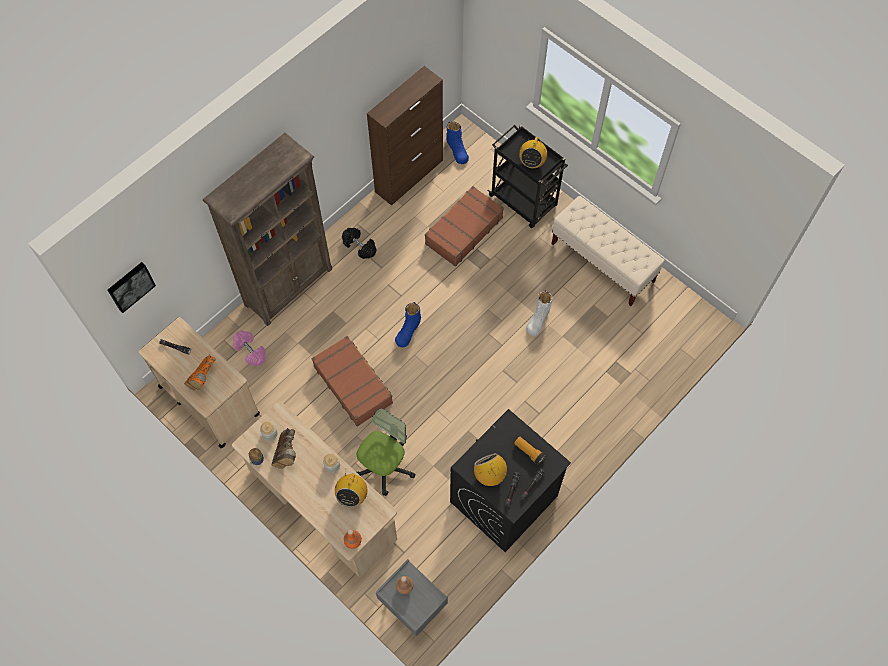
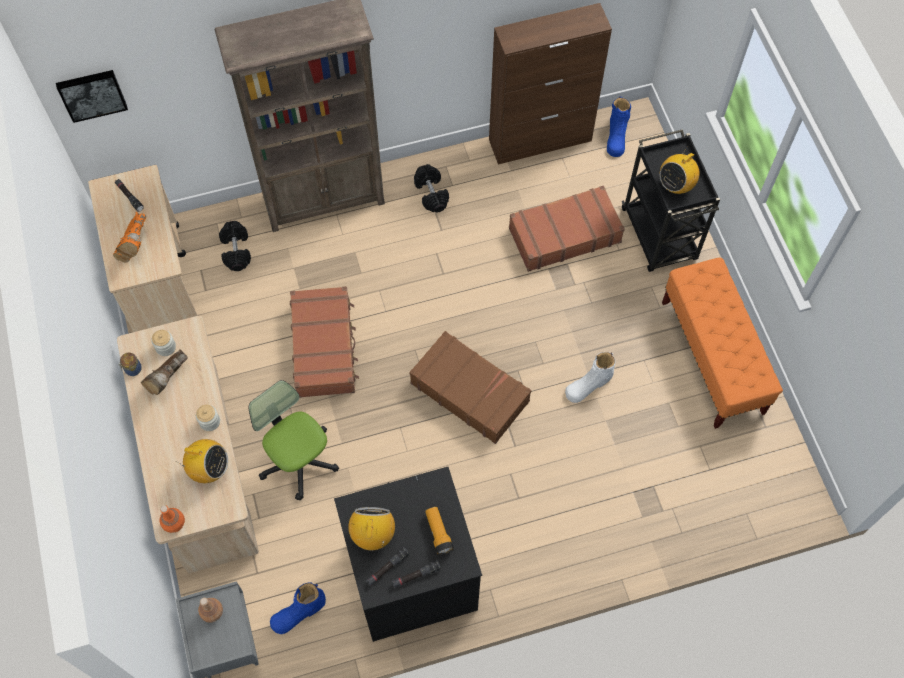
camera: 30 degrees right, 0 degrees up
(203, 379) = (135, 247): orange boot -> orange boot turned 45 degrees counterclockwise
(250, 351) = (236, 251): pink dumbbell -> black dumbbell
(352, 495) = (209, 469): radio -> radio turned 120 degrees counterclockwise
(385, 466) = (299, 461): office chair -> office chair turned 105 degrees counterclockwise
(408, 330) = (426, 318): blue boot -> blue boot (298, 612)
(466, 363) = (470, 391): none -> brown suitcase
(602, 263) = (712, 357): beige bench -> orange bench

